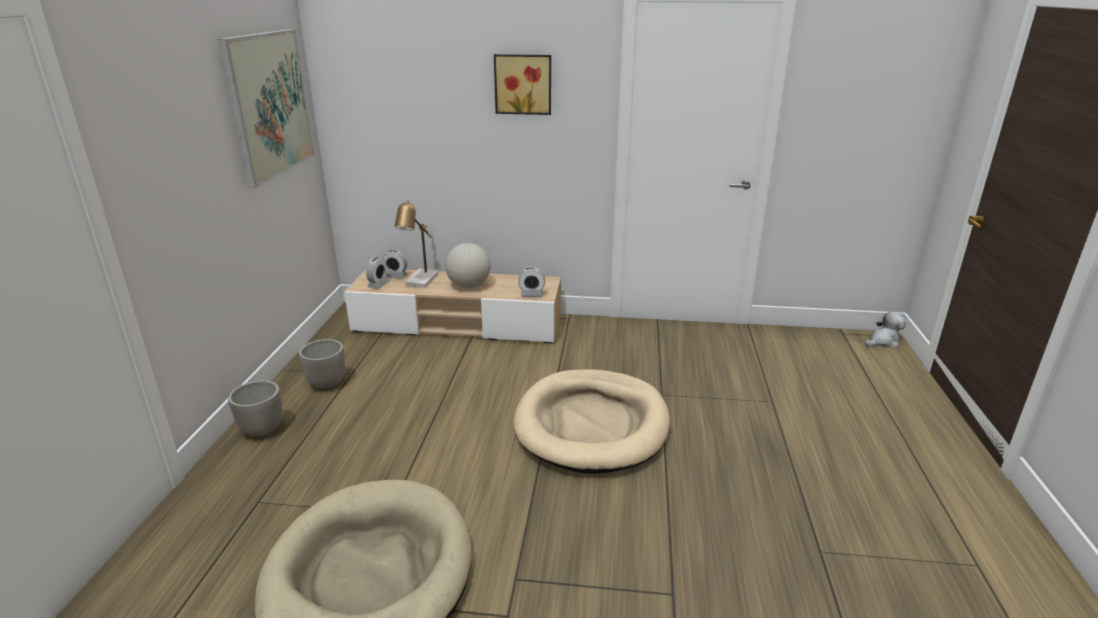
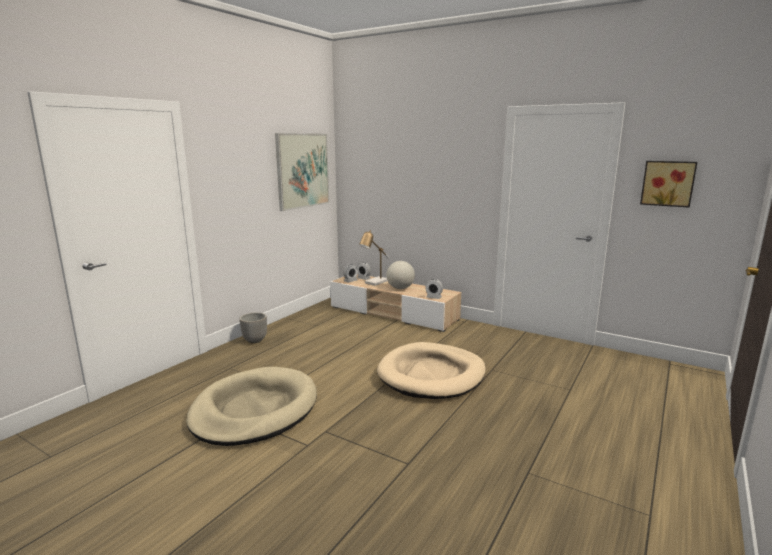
camera: 25 degrees right, 10 degrees down
(327, 384) = (301, 327): planter -> none
(523, 84) = (445, 166): picture -> picture (667, 183)
(883, 342) = (702, 374): plush toy -> none

